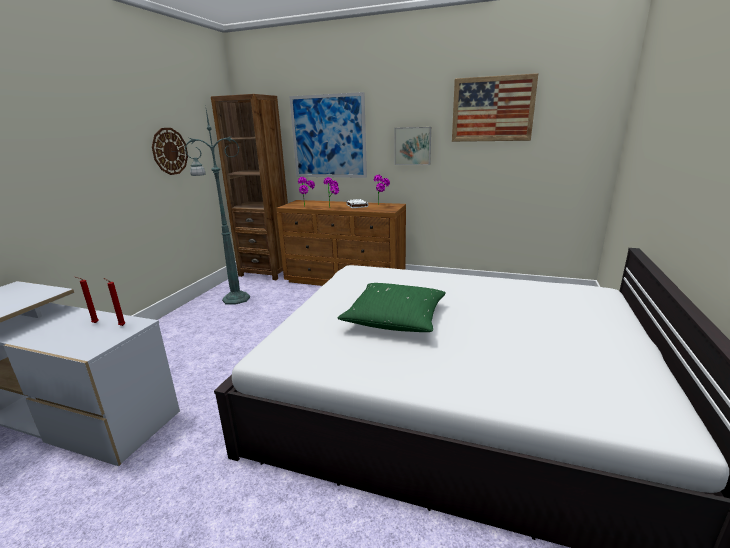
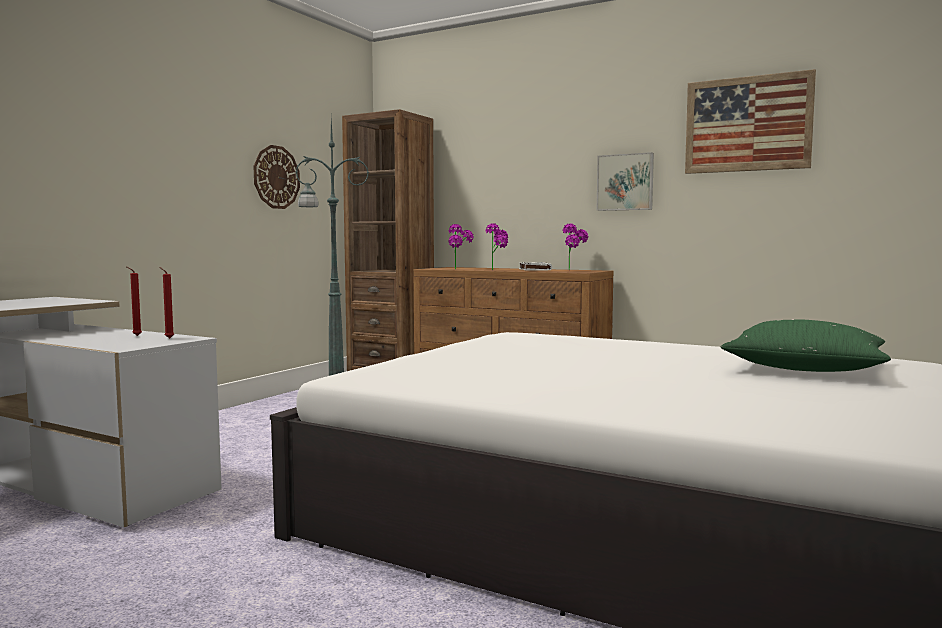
camera: 10 degrees right, 15 degrees down
(328, 137) = (501, 173): picture -> none
(395, 318) = (551, 364): green pillow -> green pillow (805, 368)

